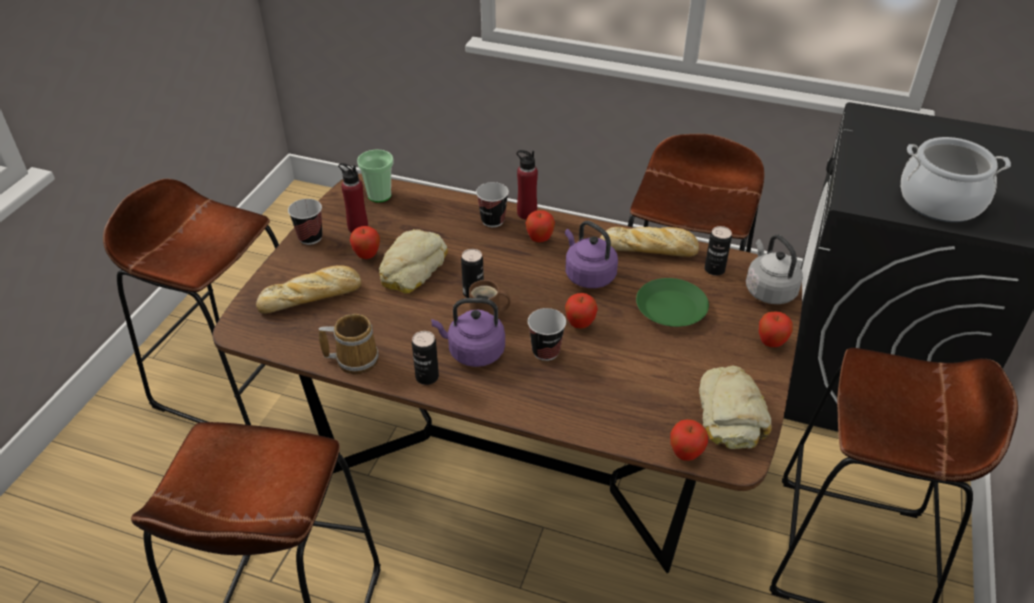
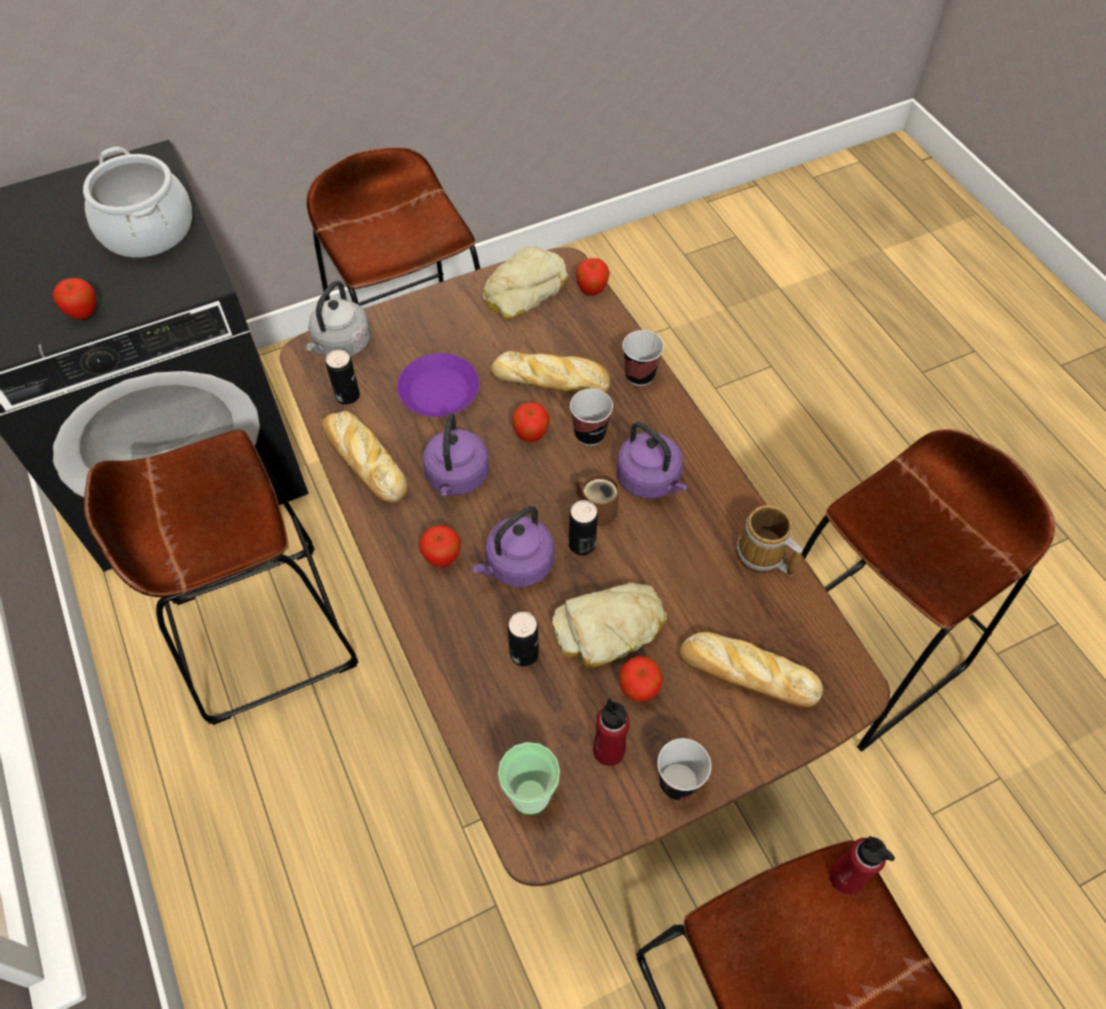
camera: 135 degrees left, 15 degrees up
(427, 377) = (713, 487): can -> can (524, 653)
(493, 220) = (454, 628): cup -> cup (639, 375)
(496, 261) = (517, 565): none -> purple kettle
(526, 213) = (408, 607): red bottle -> red bottle (846, 877)
(615, 366) = (552, 381): none -> bread
(671, 308) = (438, 391): green plate -> purple plate
(771, 343) = (414, 309): apple -> apple (84, 314)

